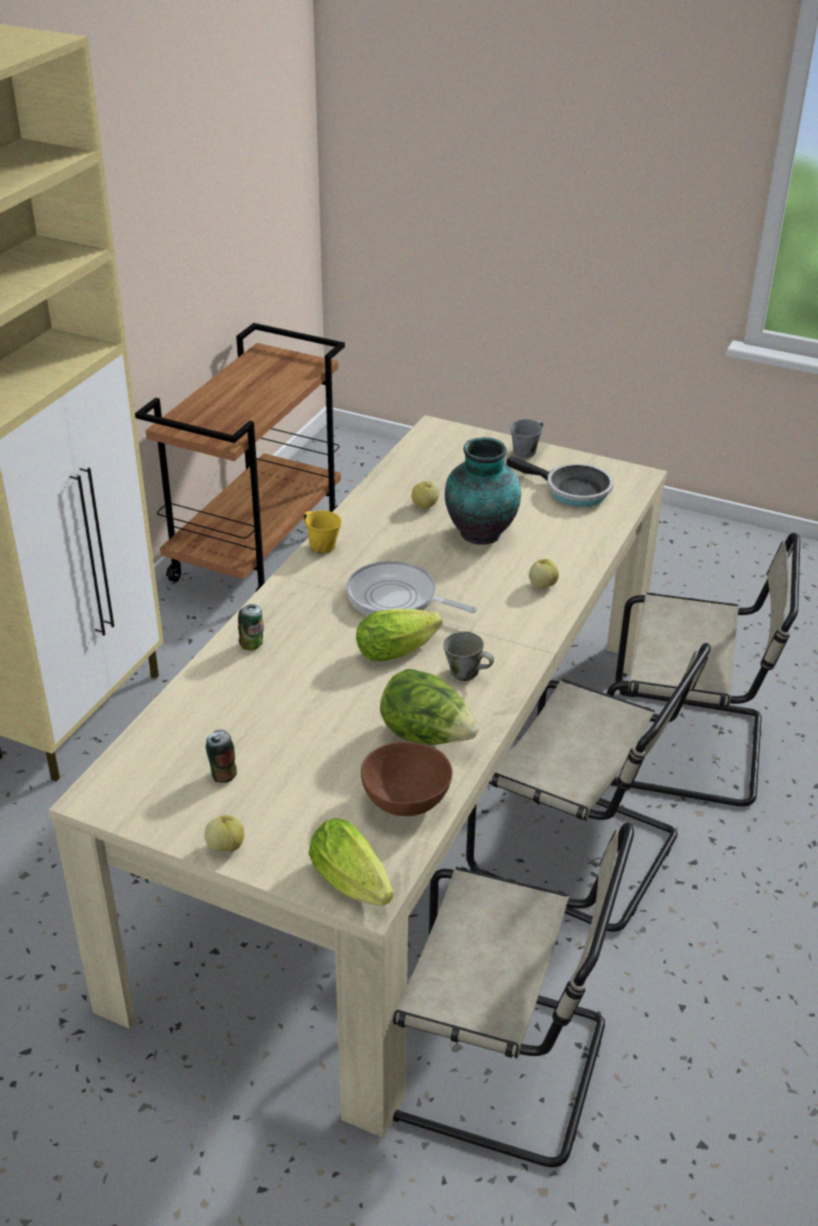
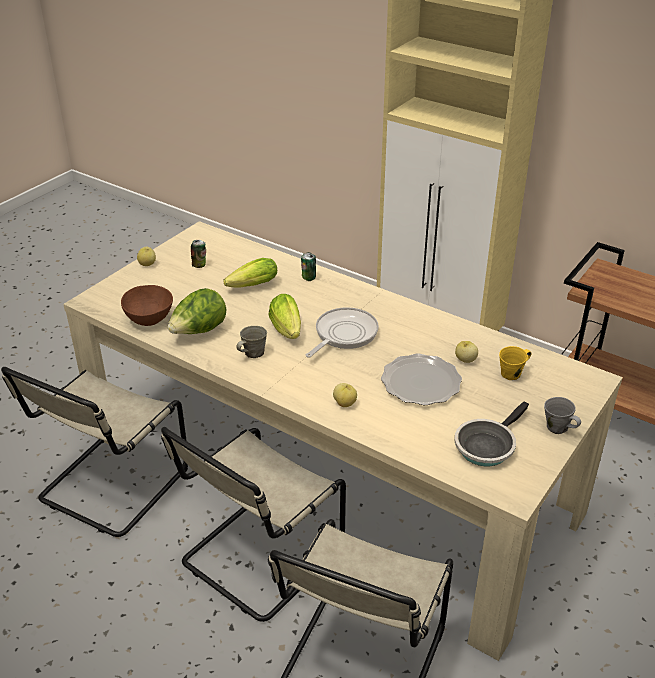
camera: 100 degrees right, 0 degrees up
(321, 546) = (414, 309): yellow mug -> yellow mug (512, 374)
(354, 884) = (100, 298): lettuce -> lettuce (250, 286)
(481, 534) = (420, 382): vase -> plate

